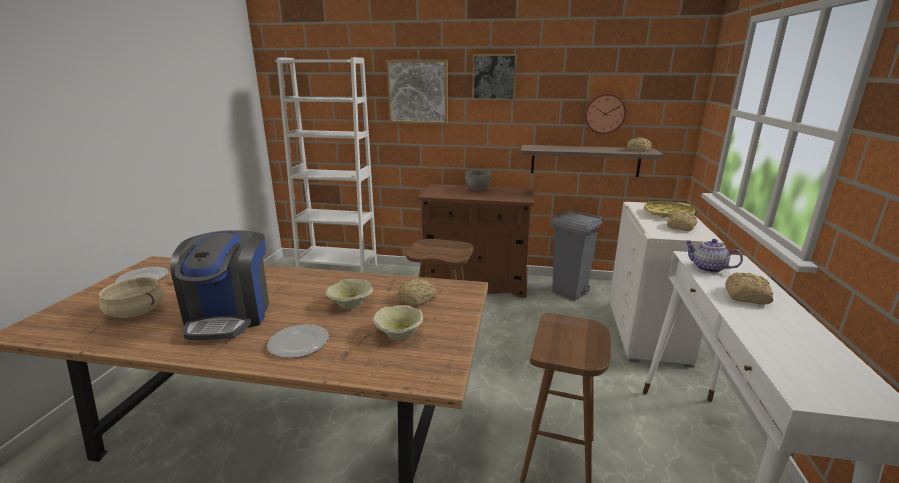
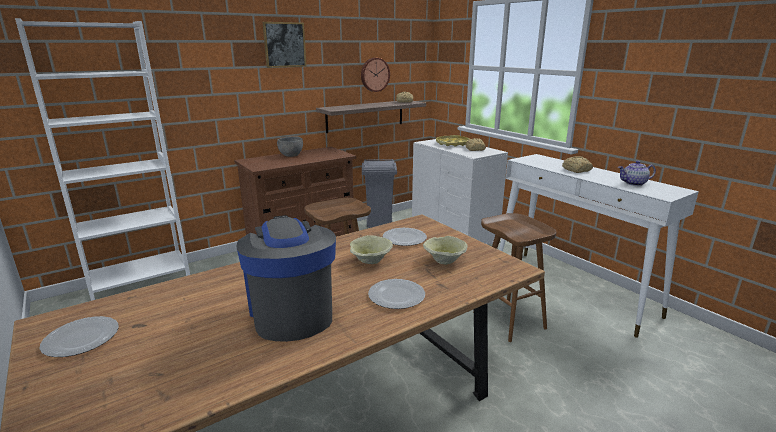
camera: 45 degrees left, 0 degrees up
(135, 312) = (172, 360): beige cooking pot -> none
(230, 316) = (291, 311): coffee machine -> coffee machine turned 150 degrees counterclockwise
(418, 92) = (207, 62): picture -> none
(418, 298) = (405, 238): bread -> plate
(708, 268) = (538, 163): teapot -> teapot (634, 183)

